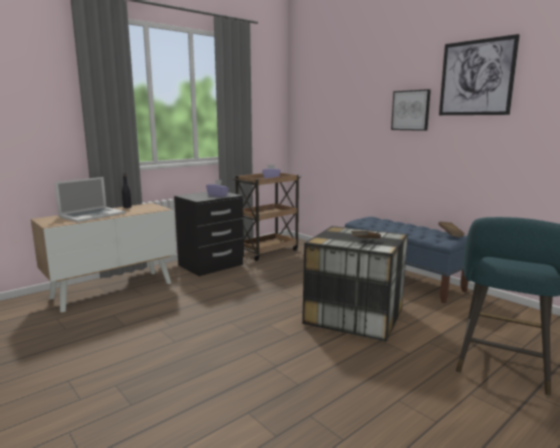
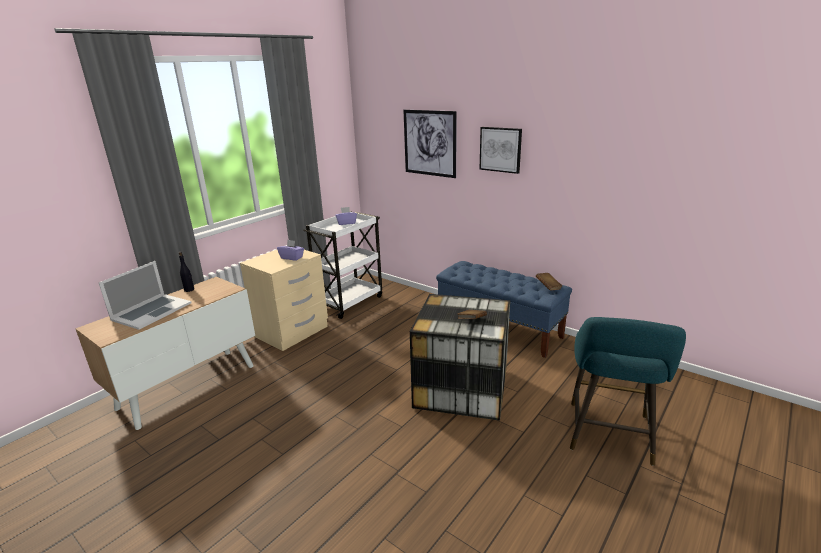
camera: 10 degrees left, 10 degrees up
(211, 265) = (292, 332): black nightstand -> beige nightstand
(267, 251) = (350, 301): brown cart -> white cart
(476, 78) = (571, 121): picture -> picture (429, 143)

